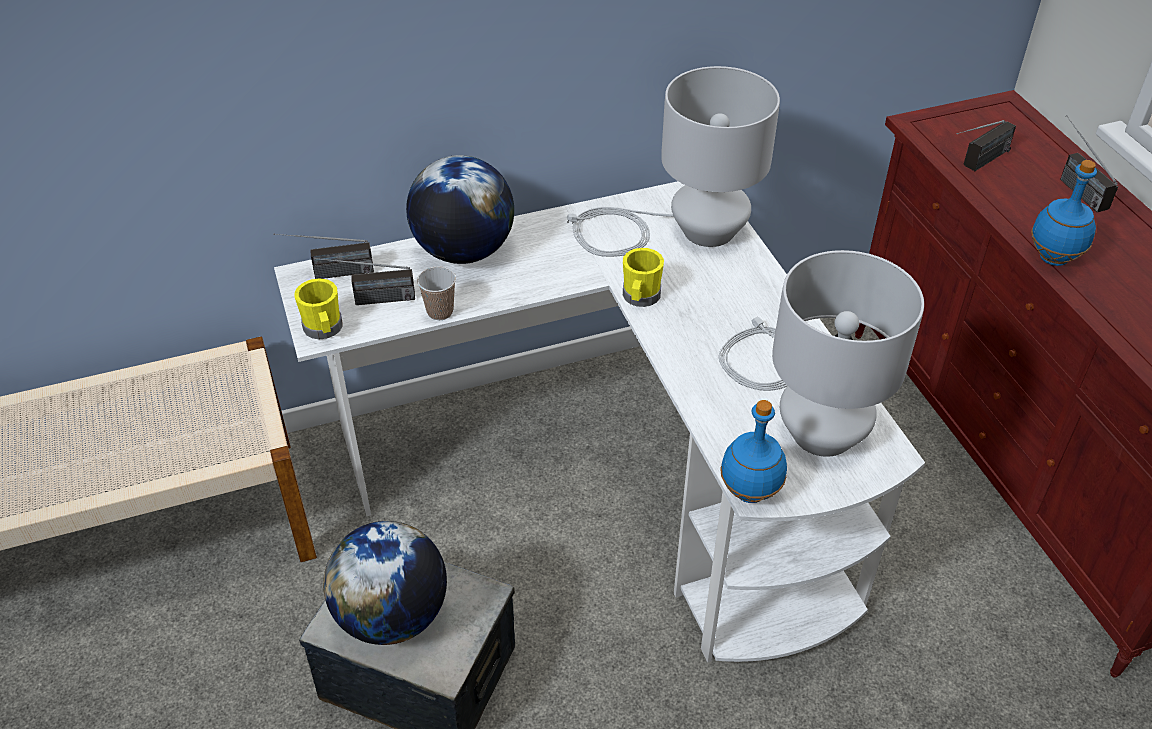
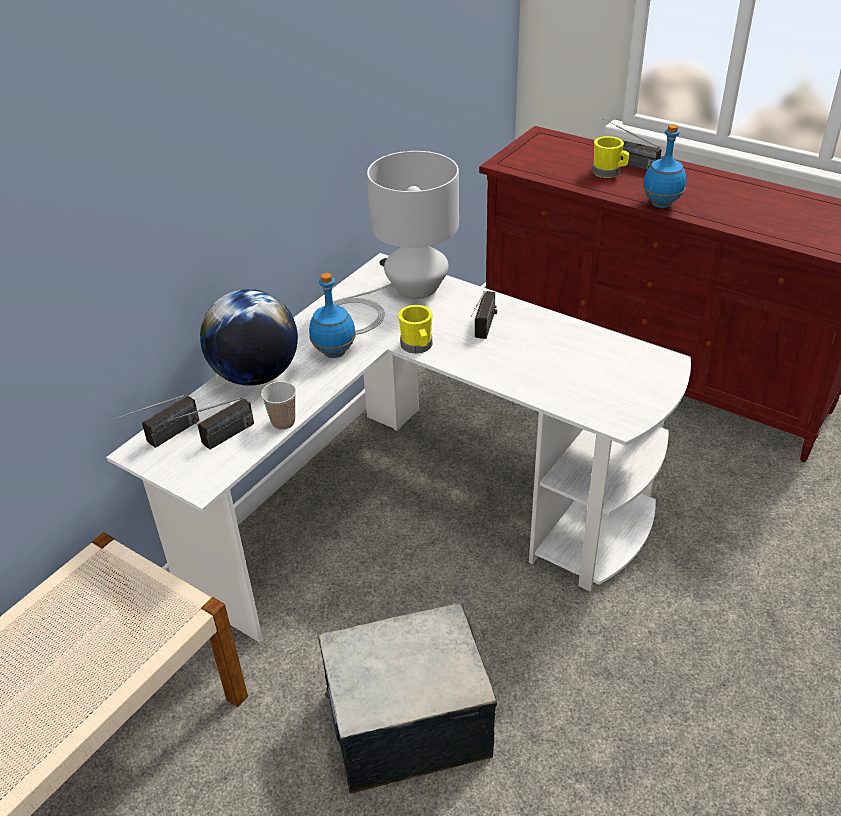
camera: 35 degrees left, 5 degrees down
(324, 329) = (202, 478): yellow mug -> yellow mug (609, 173)
(392, 616) = (395, 675): globe -> none
(749, 491) = (615, 424): blue bottle -> blue bottle (334, 352)
(798, 403) = (586, 360): grey table lamp -> none
(978, 164) = (563, 172): radio -> radio (484, 332)

